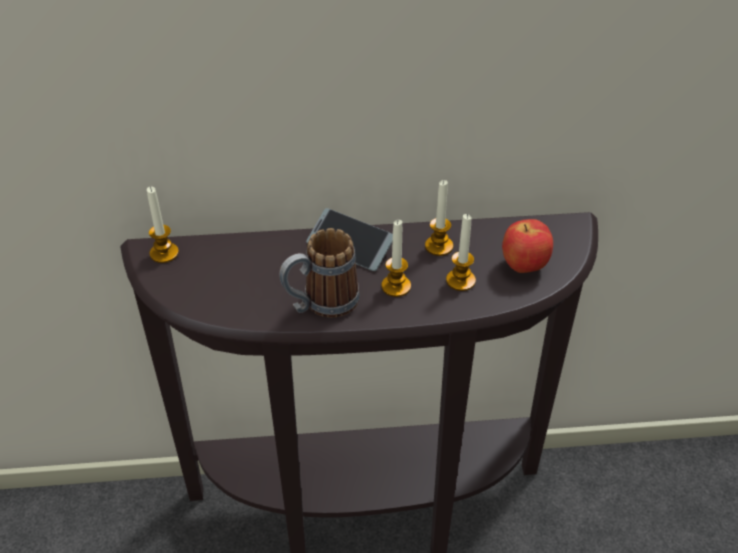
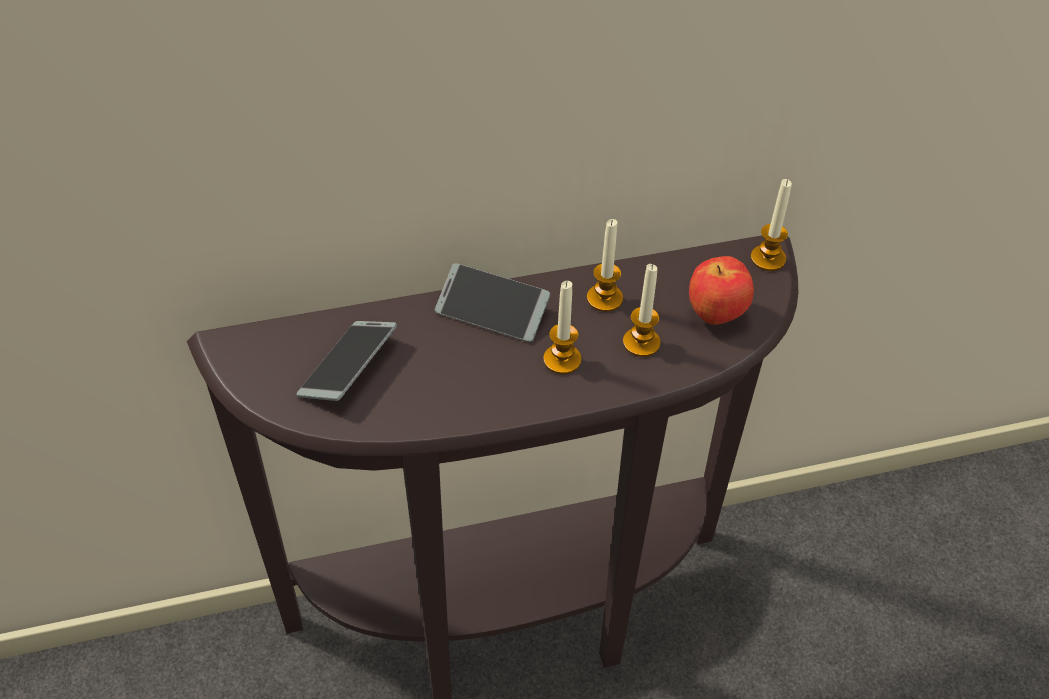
camera: 10 degrees left, 5 degrees up
(164, 253) = (250, 347): candle -> candle (768, 259)
(232, 275) = (348, 368): none -> phone
(321, 304) = (472, 395): mug -> none

